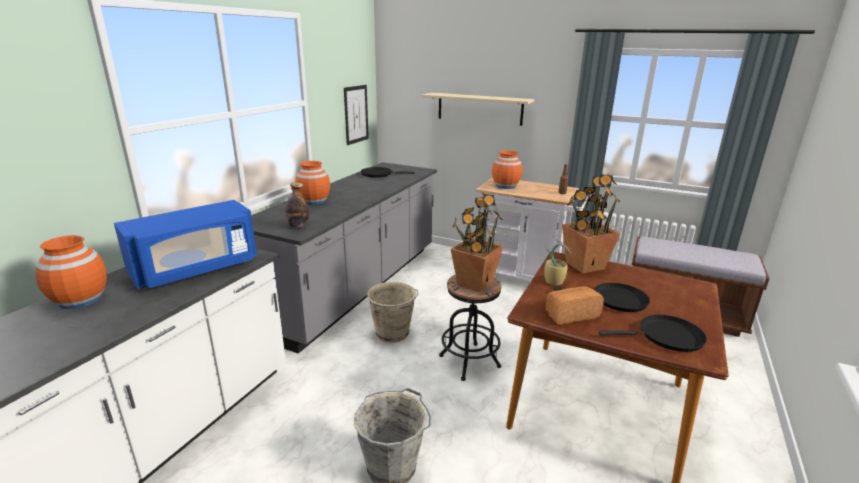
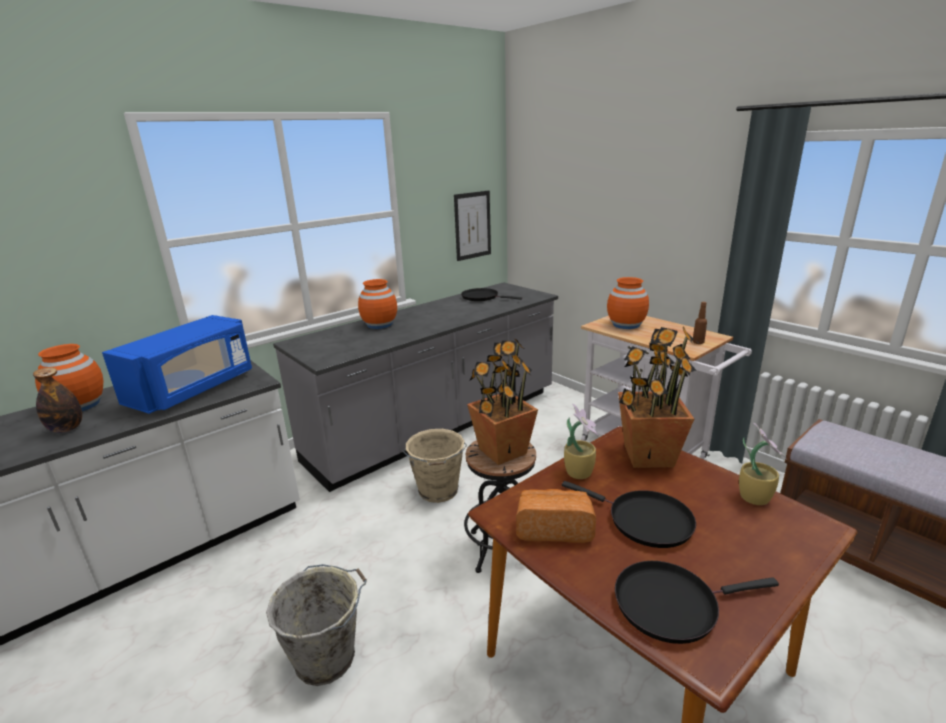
camera: 25 degrees right, 0 degrees up
(196, 269) = (194, 389): blue microwave -> blue microwave turned 45 degrees counterclockwise
(297, 226) = (331, 353): bottle -> bottle (66, 429)
(479, 108) = (615, 220): beige shelf -> none
(658, 277) = (754, 497): none -> potted plant
(666, 337) = (671, 604): black frying pan -> black frying pan turned 150 degrees clockwise

